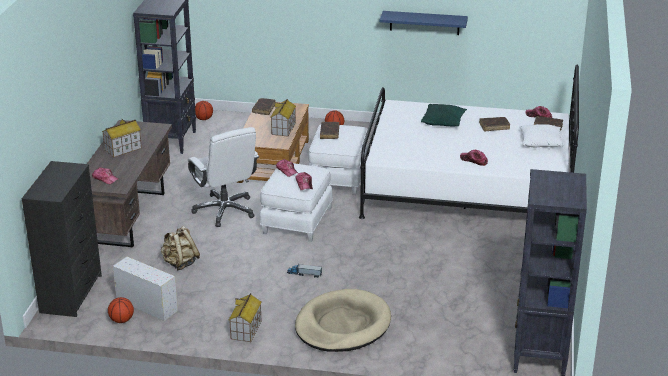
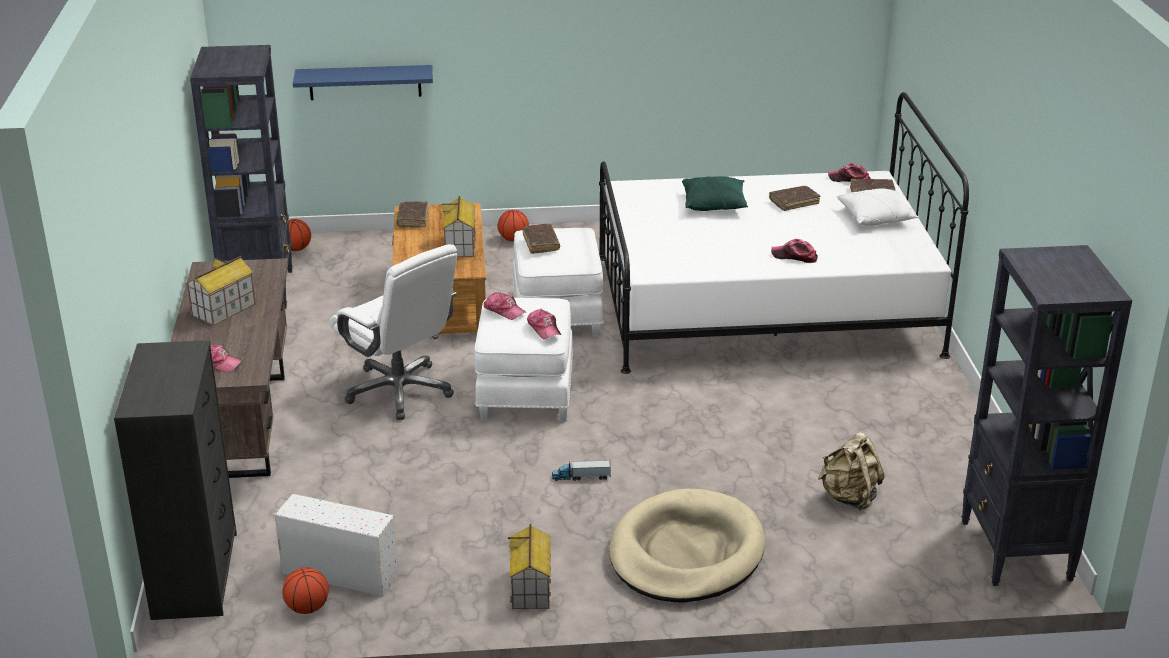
camera: 15 degrees left, 0 degrees up
(180, 263) = (365, 491): beige backpack -> beige backpack (849, 497)
(424, 23) = (646, 54): blue shelf -> blue shelf (365, 82)

